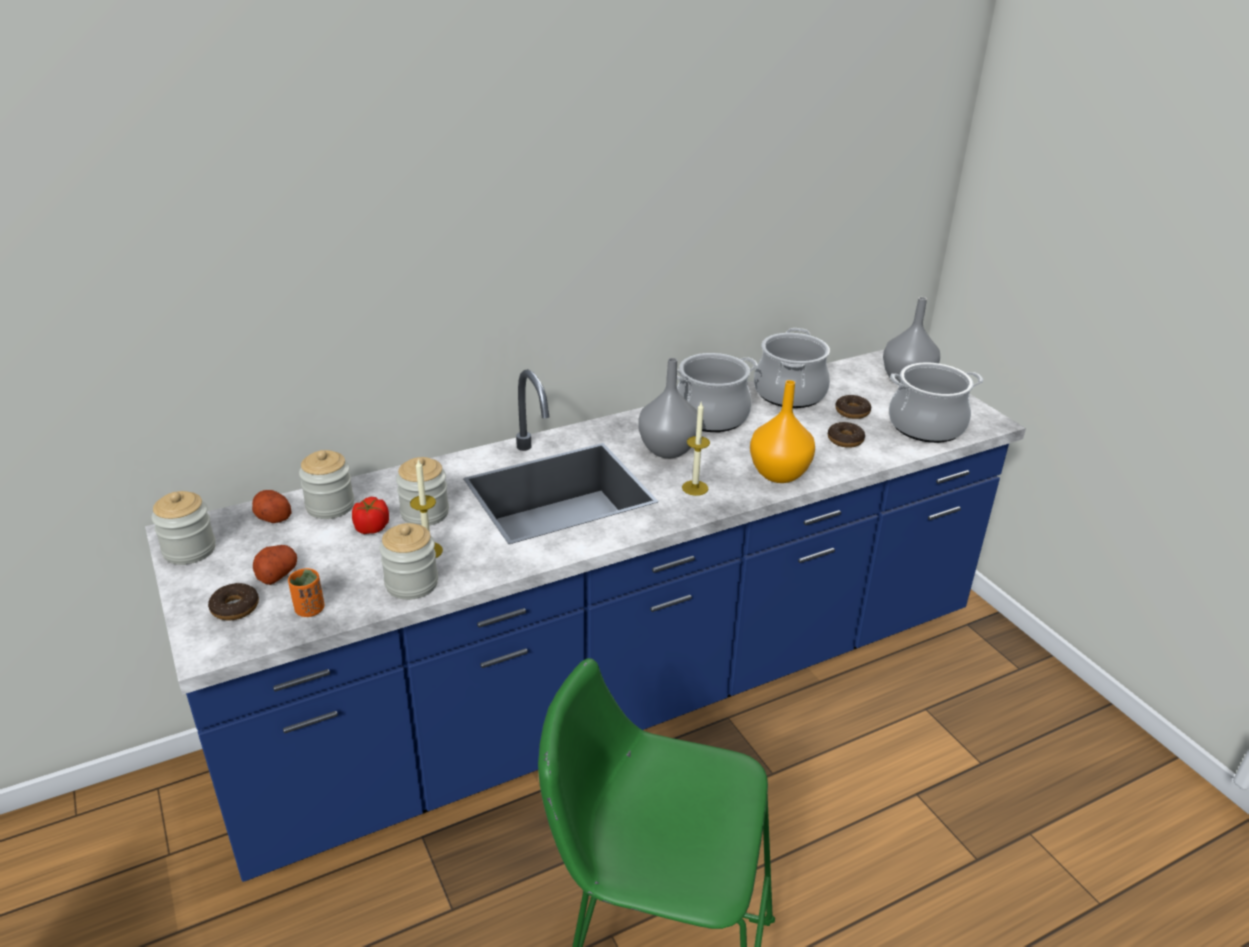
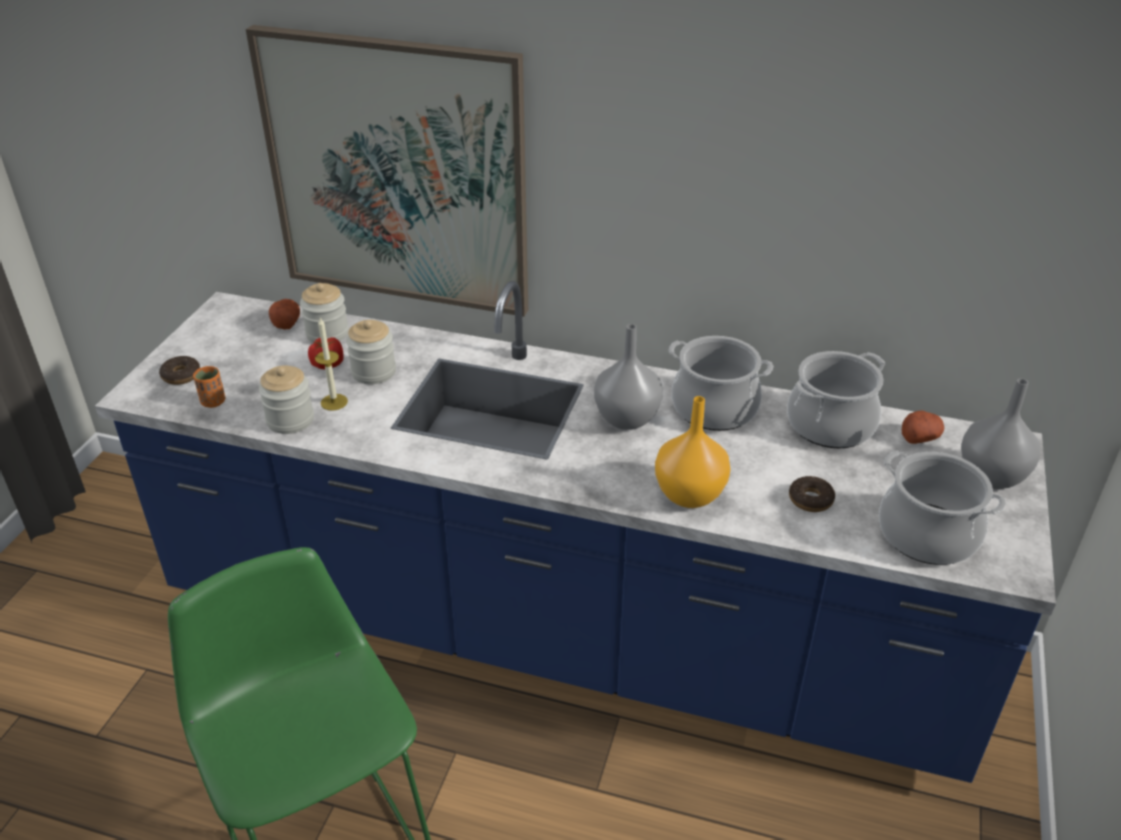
camera: 45 degrees right, 5 degrees up
(189, 550) = (214, 321): jar -> none
(277, 574) = (232, 365): potato -> potato (919, 437)
(370, 307) = (397, 174): none -> picture
(695, 488) = (595, 464): candle -> none
(852, 412) = (867, 476): donut -> none

